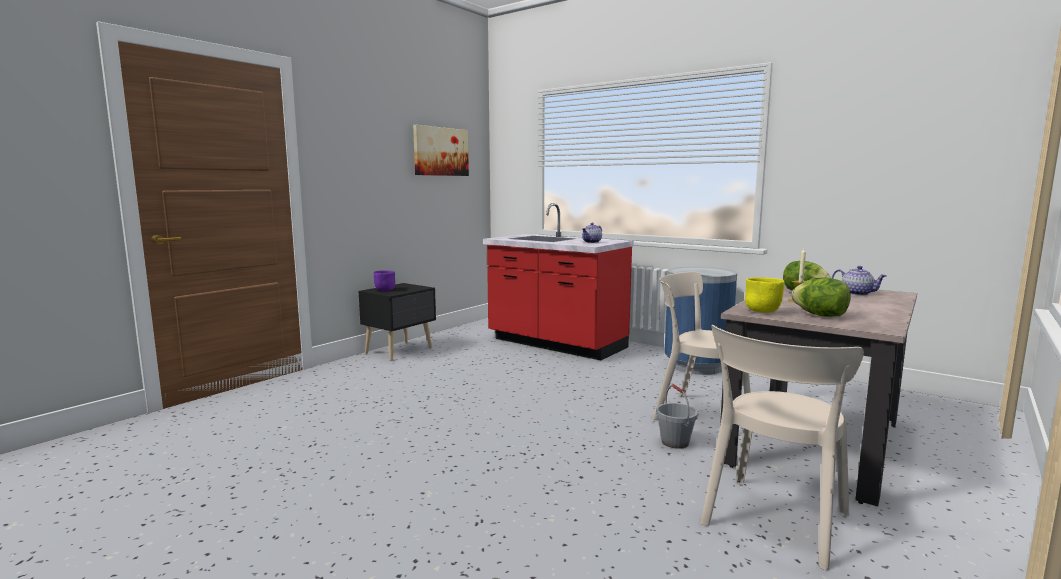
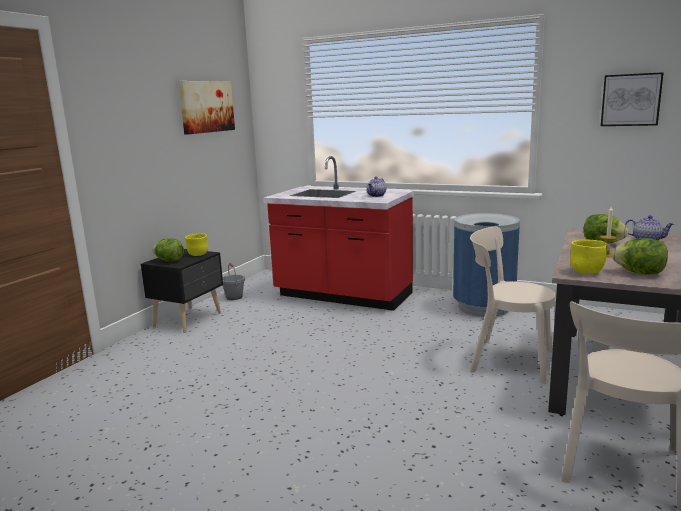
camera: 10 degrees left, 5 degrees up
(385, 290) = (169, 261): purple bowl -> lettuce
(413, 287) = (198, 254): none -> yellow bowl
(675, 442) = (501, 395): grey bucket -> grey bucket (234, 297)
(863, 150) = (630, 100): none -> picture

